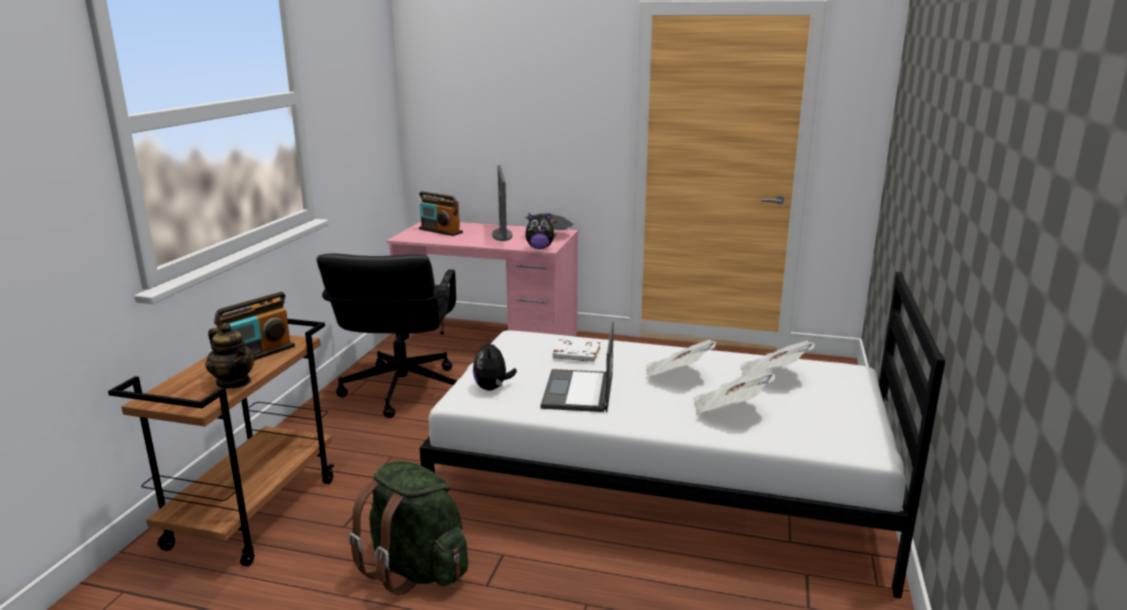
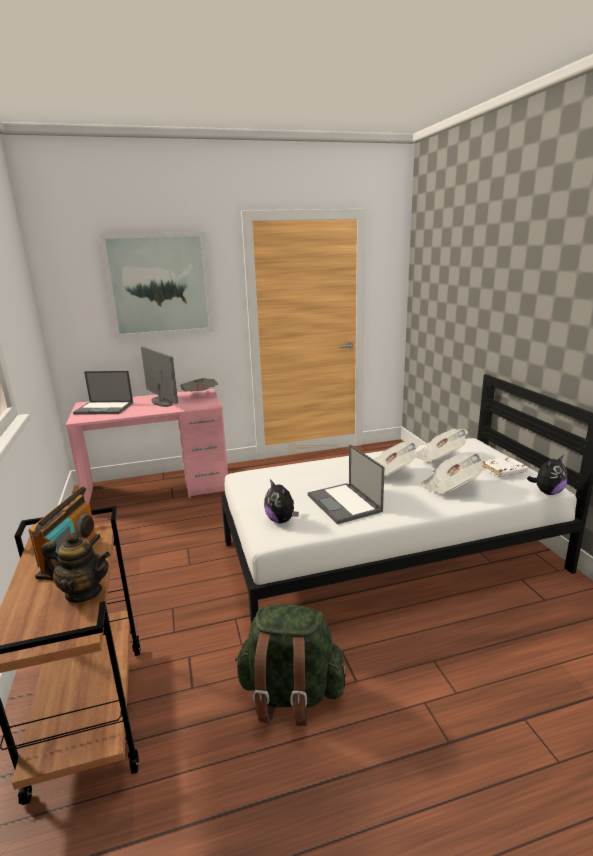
camera: 30 degrees left, 0 degrees up
(401, 390) = (124, 549): black office chair -> none
(440, 231) = (105, 408): radio -> laptop
(528, 92) = (159, 285): none -> picture
(540, 248) = (205, 405): plush toy -> plush toy (547, 492)
(575, 355) = (306, 477): white book -> white book (504, 470)

